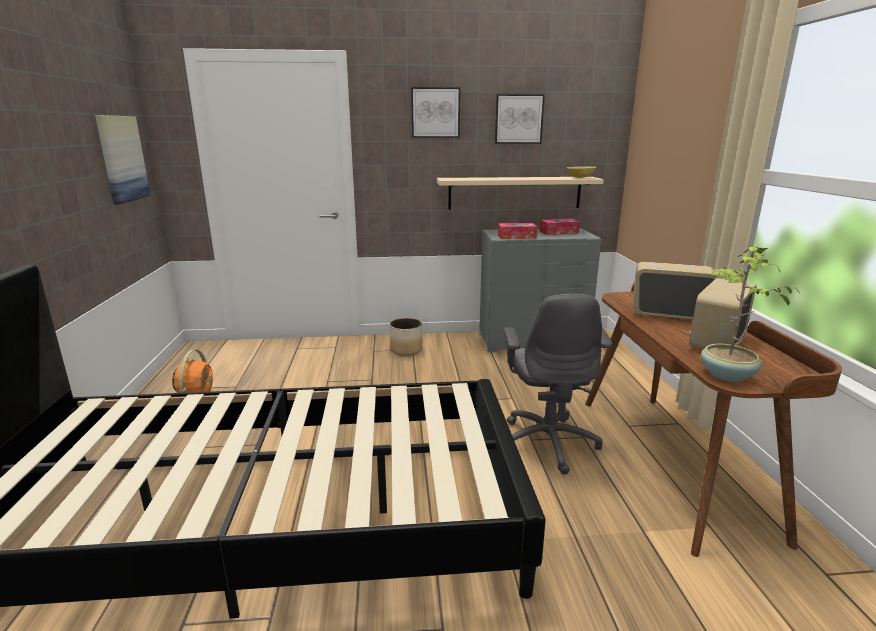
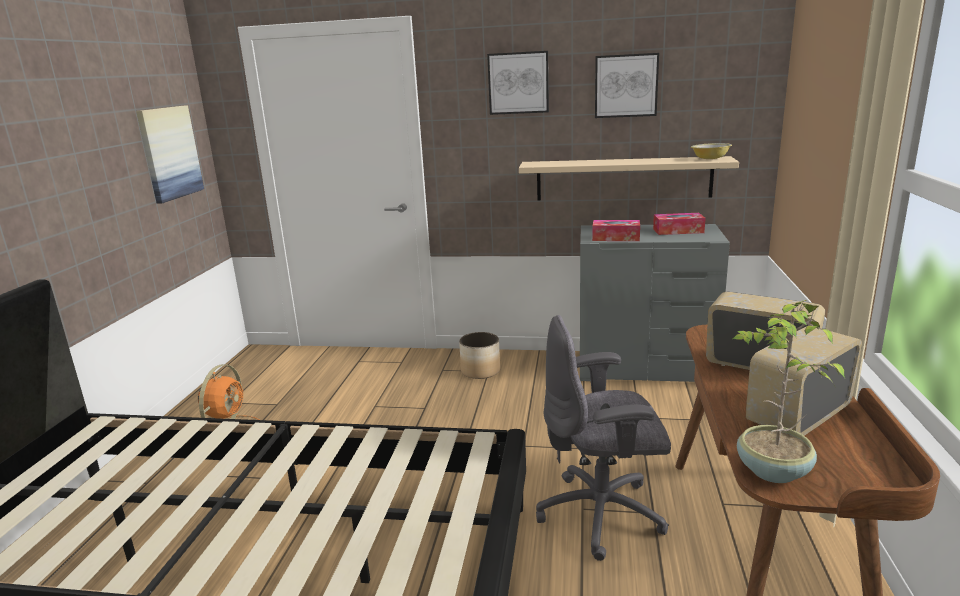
camera: 15 degrees right, 0 degrees up
(548, 442) = (602, 514): grey office chair -> grey office chair turned 75 degrees clockwise

